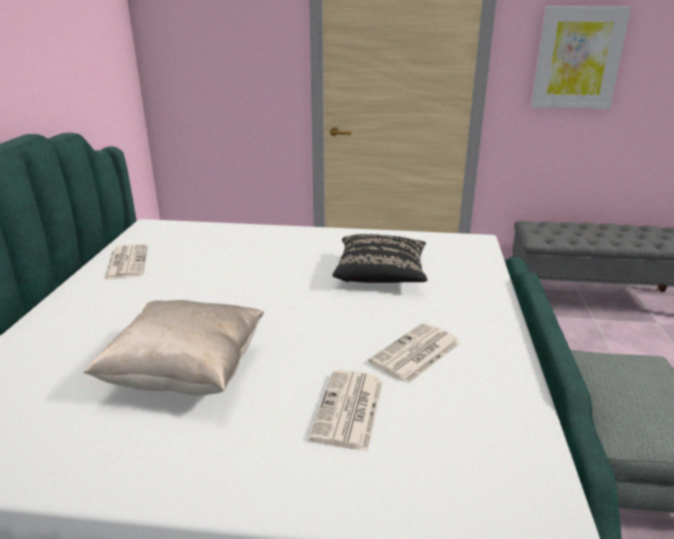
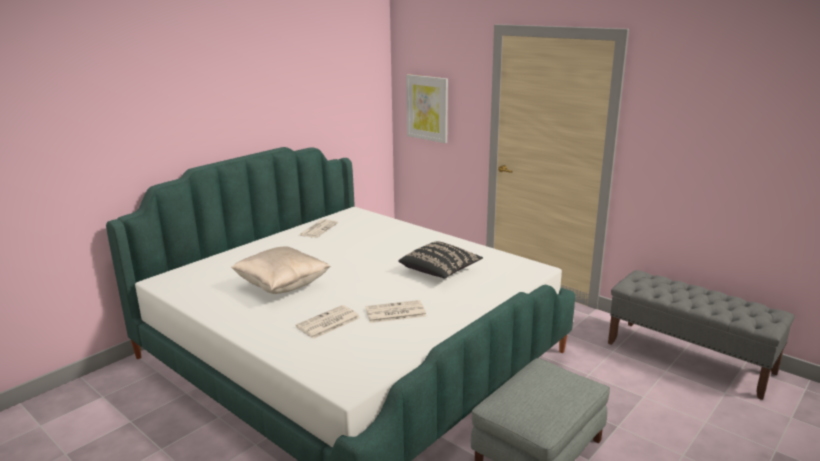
camera: 35 degrees right, 5 degrees down
(578, 58) = (689, 138): picture -> picture (427, 108)

